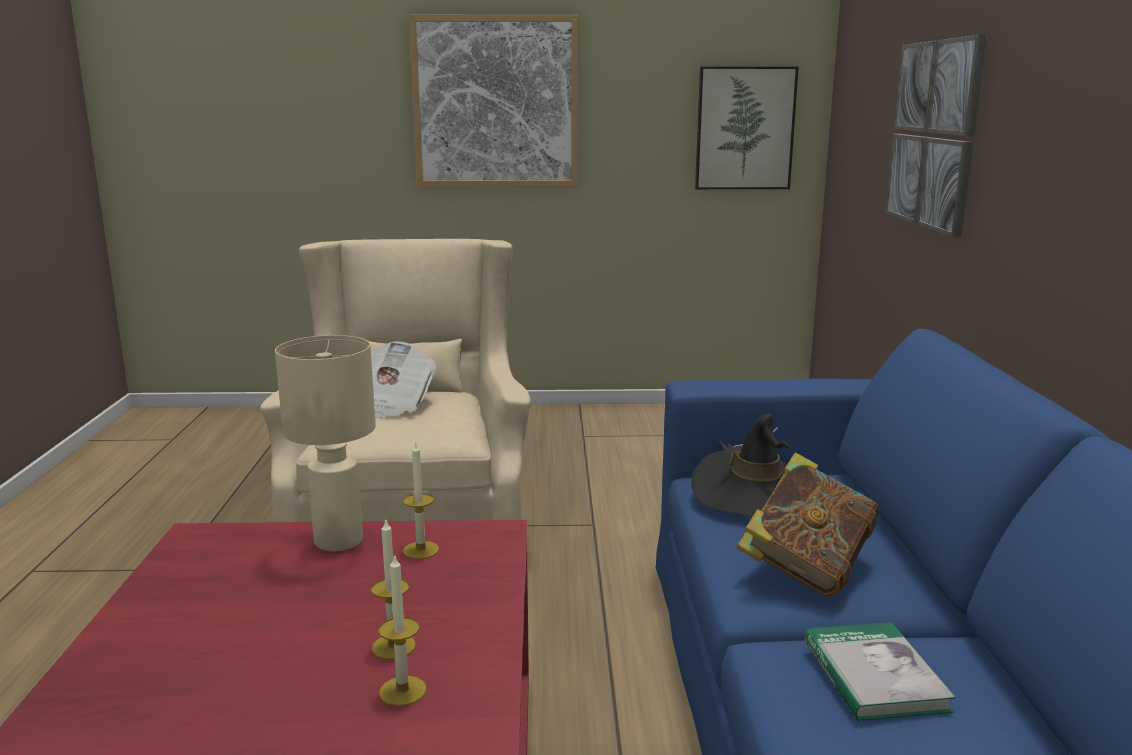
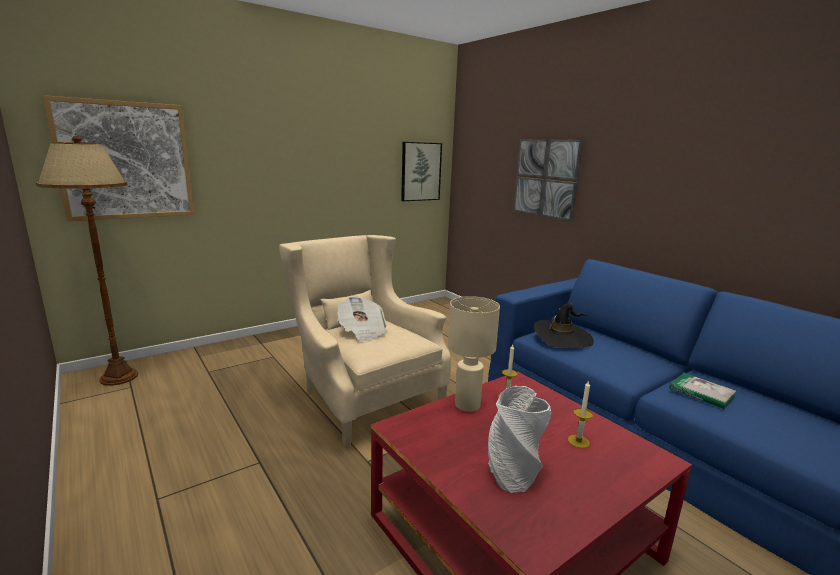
camera: 35 degrees left, 0 degrees up
(175, 425) = (118, 377): none -> brown floor lamp
(212, 643) = (512, 472): none -> grey vase
(402, 691) = (615, 457): candle -> none
(496, 102) = (308, 157): picture -> picture (126, 161)
(805, 569) = (623, 362): book -> none

